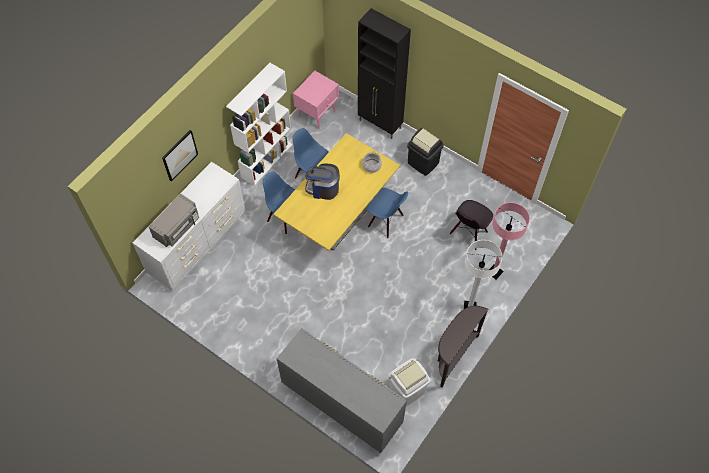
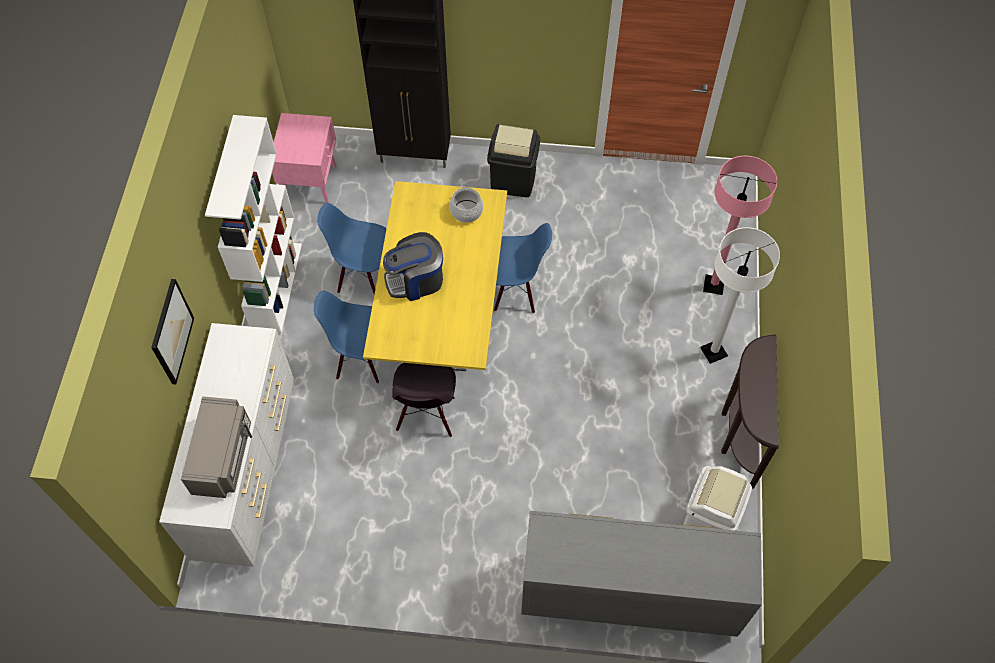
camera: 30 degrees left, 0 degrees up
(468, 233) = (642, 249): black chair -> black chair (426, 415)

